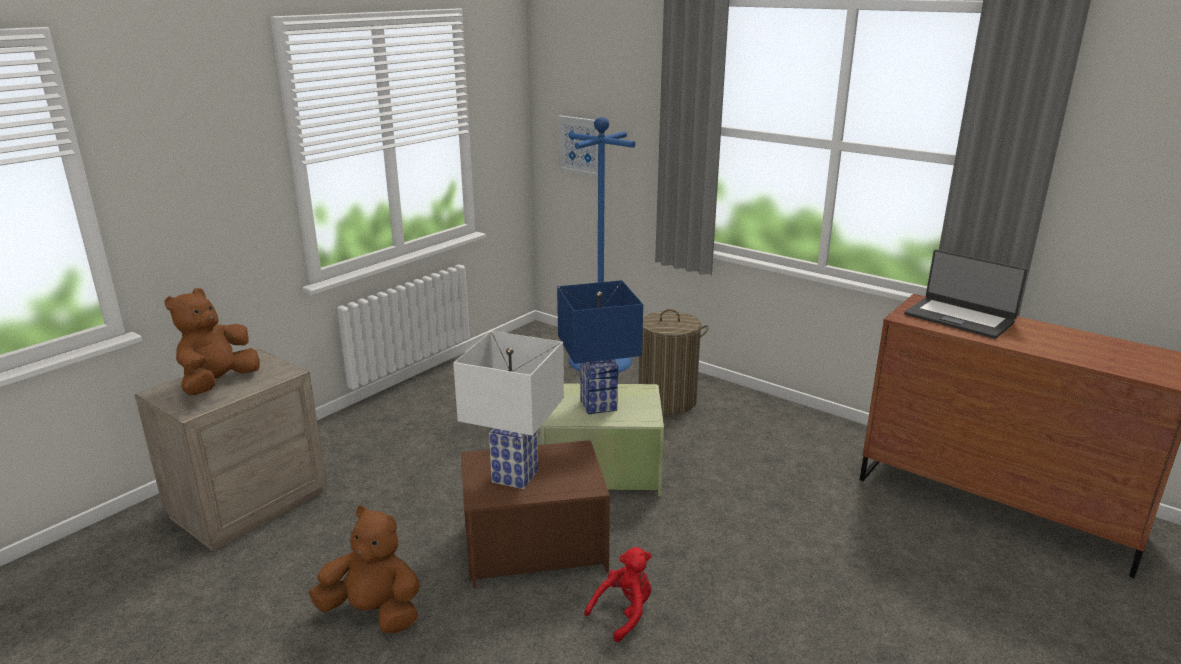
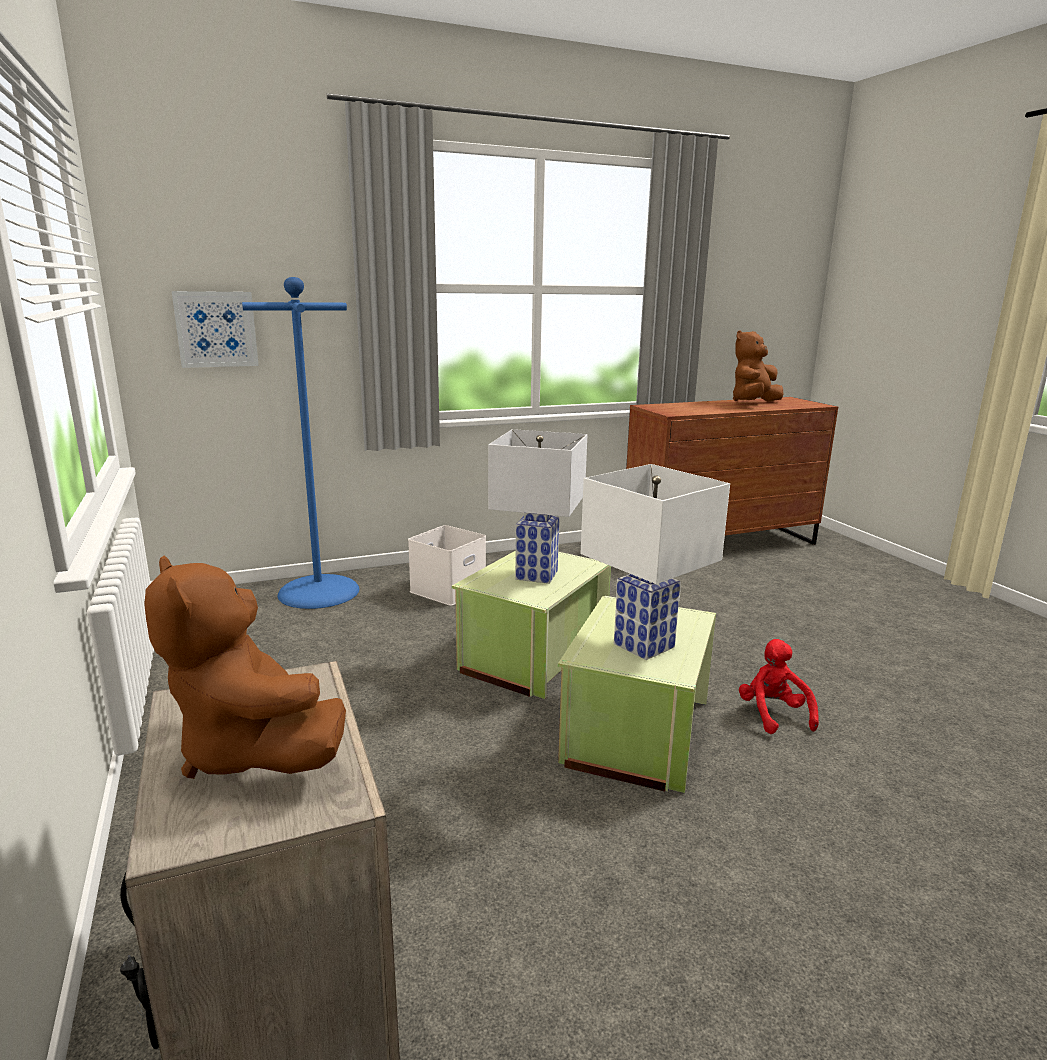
camera: 60 degrees left, 5 degrees down
(373, 612) = (690, 889): brown plush toy -> brown plush toy (753, 403)
(534, 546) = (634, 731): brown storage box -> green storage box
(597, 406) = (537, 576): blue table lamp -> white table lamp
(667, 401) = (448, 589): laundry basket -> white storage box
(959, 318) = (687, 407): laptop -> none

